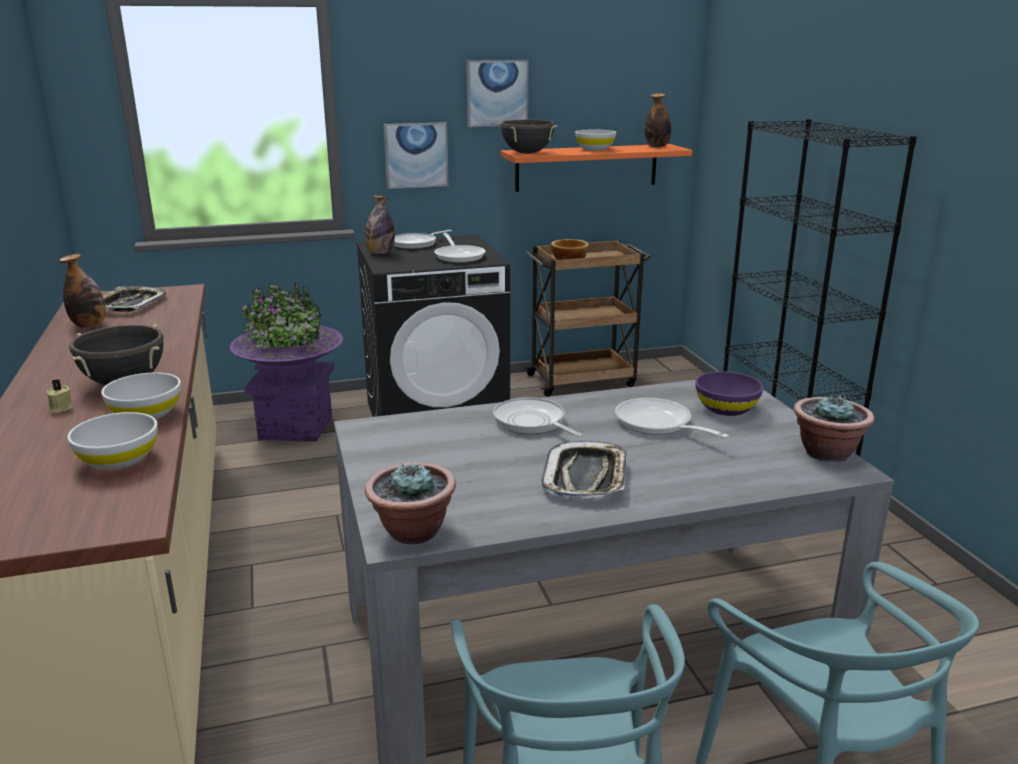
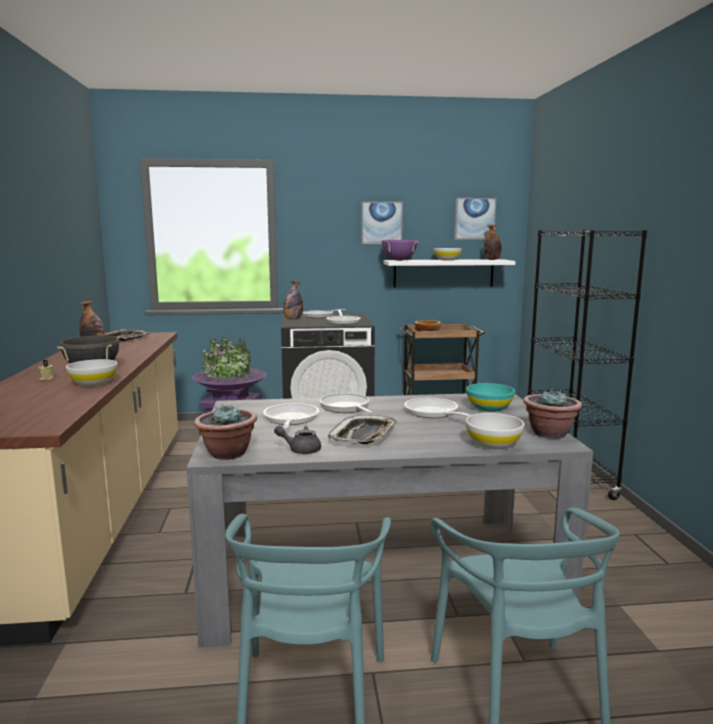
camera: 10 degrees right, 10 degrees down
(119, 460) = (60, 401): white bowl -> white bowl (493, 444)
(416, 155) = (326, 261): picture -> picture (474, 218)
(465, 454) = (290, 420): none -> frying pan
(512, 513) = (300, 450): none -> grey teapot
(527, 153) = (399, 260): black cooking pot -> purple cooking pot
(586, 167) = (443, 273): orange shelf -> white shelf
(726, 408) = (489, 408): purple bowl -> turquoise bowl

